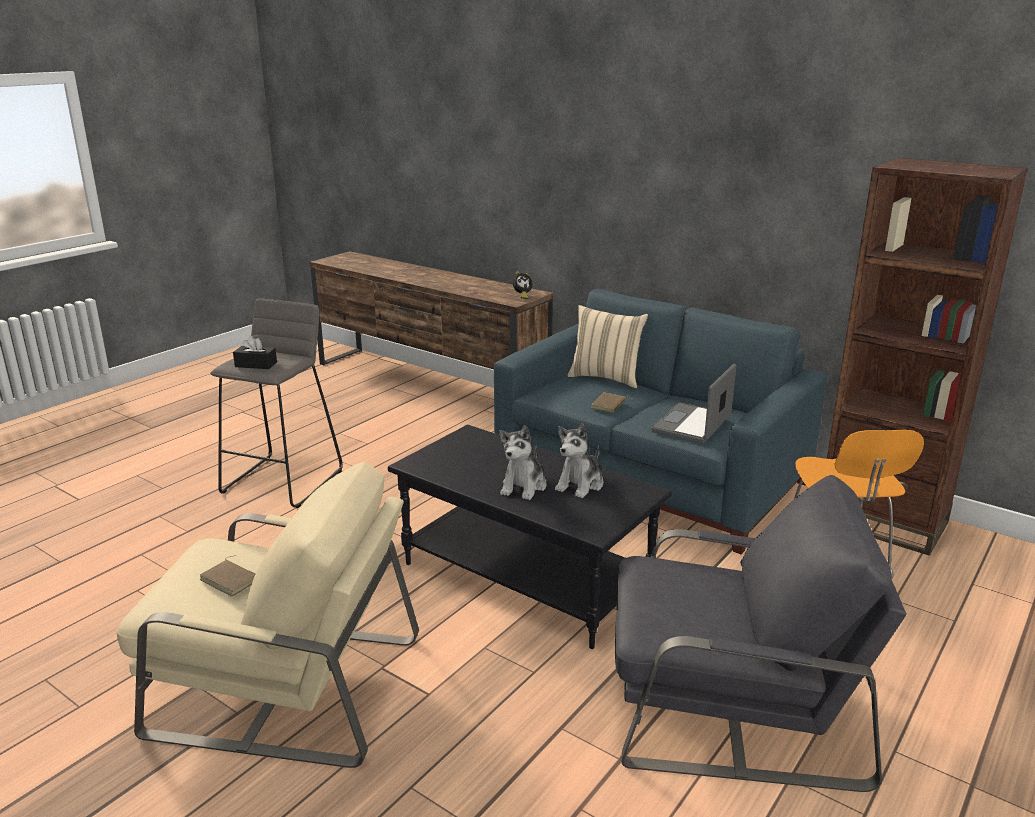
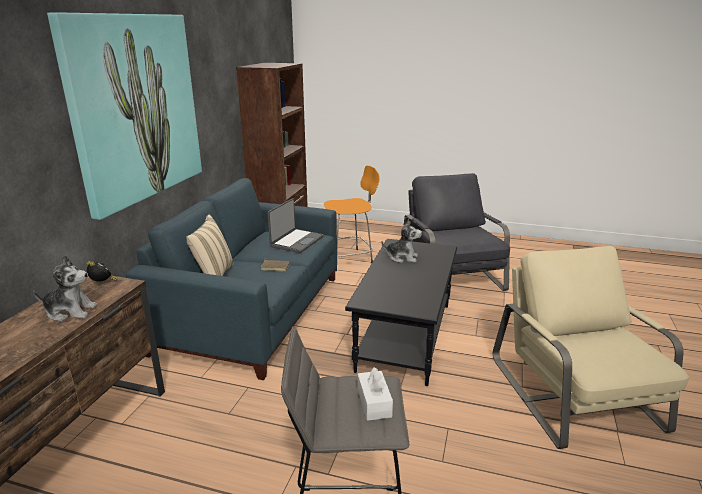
camera: 110 degrees left, 0 degrees up
(232, 579) = (604, 345): brown book -> none
(256, 364) = (374, 403): black tissue box -> white tissue box
(524, 486) = (419, 271): plush toy -> plush toy (70, 311)
(655, 166) = (135, 108): none -> picture
(693, 425) = (296, 241): laptop -> laptop turned 75 degrees counterclockwise

